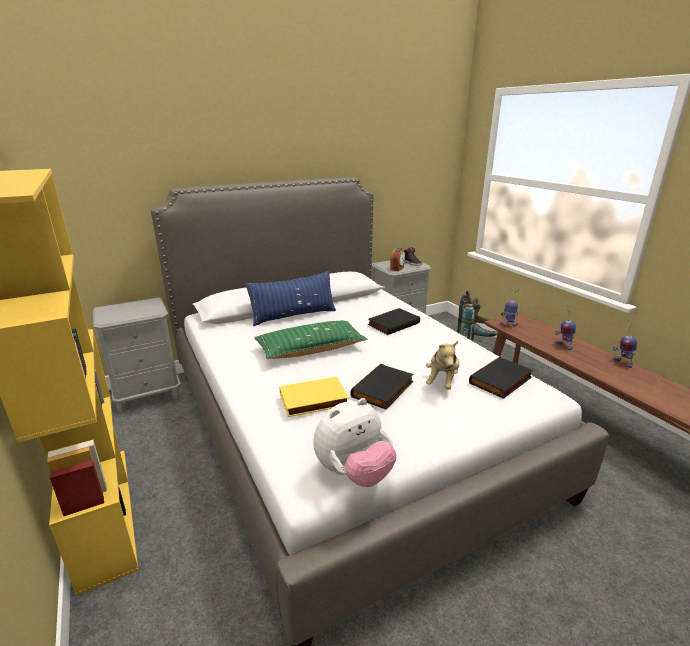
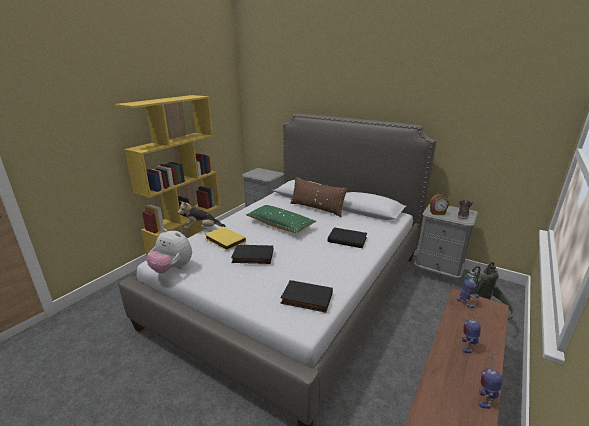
camera: 60 degrees right, 0 degrees up
(293, 316) = (316, 208): blue pillow -> brown pillow
(442, 381) = (284, 275): plush toy -> plush toy (202, 229)

